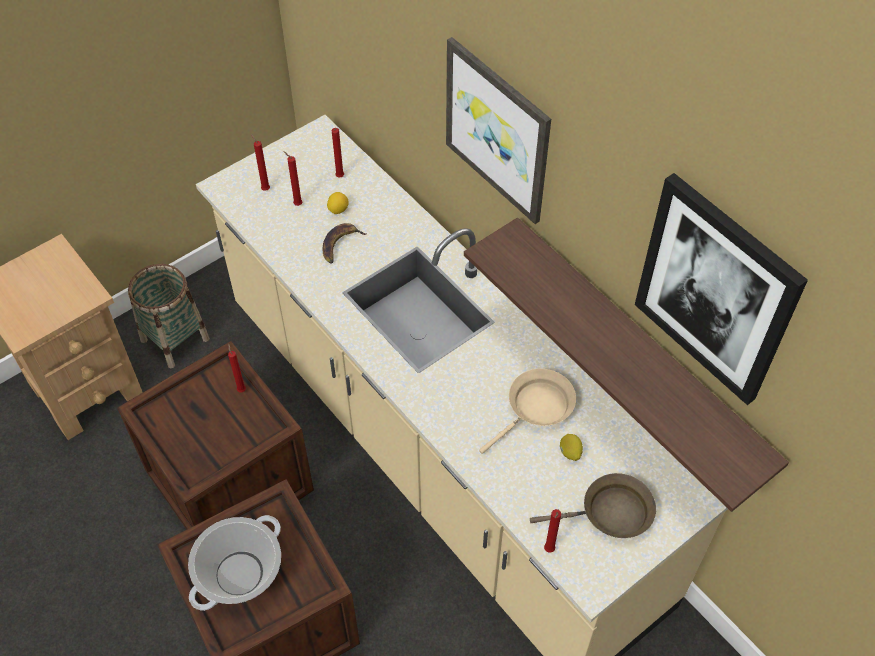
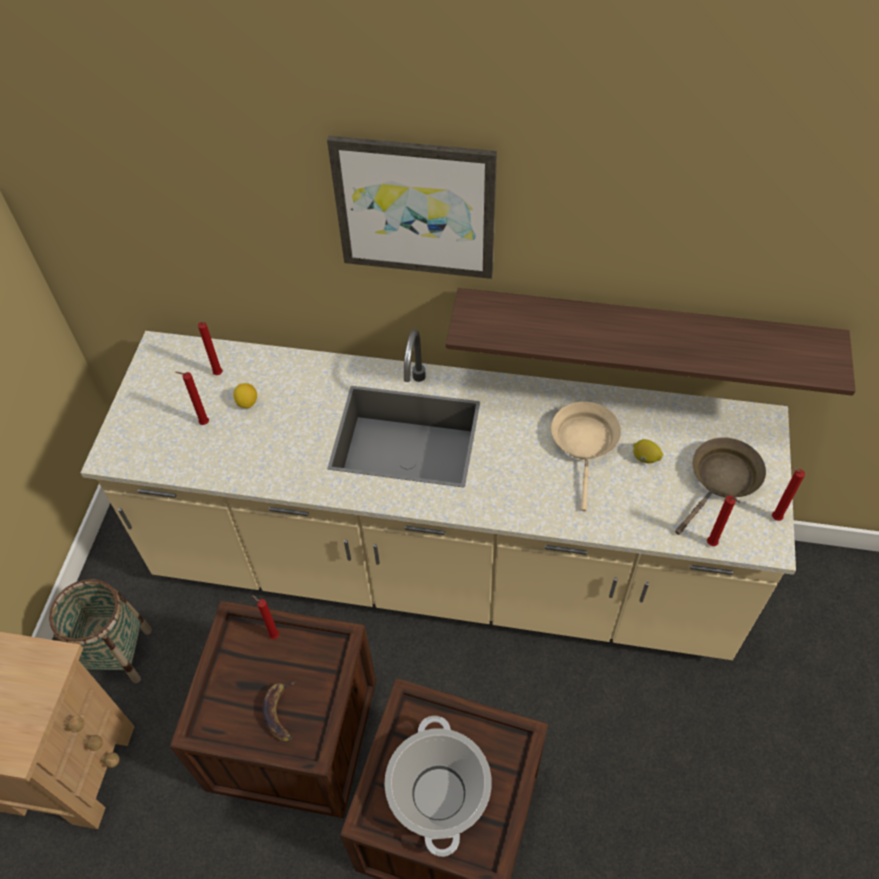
camera: 40 degrees left, 0 degrees up
(265, 189) = (156, 430): red candle -> red candle (774, 518)
(340, 244) = (281, 430): banana -> banana (280, 712)
(716, 290) = (746, 212): picture -> none

